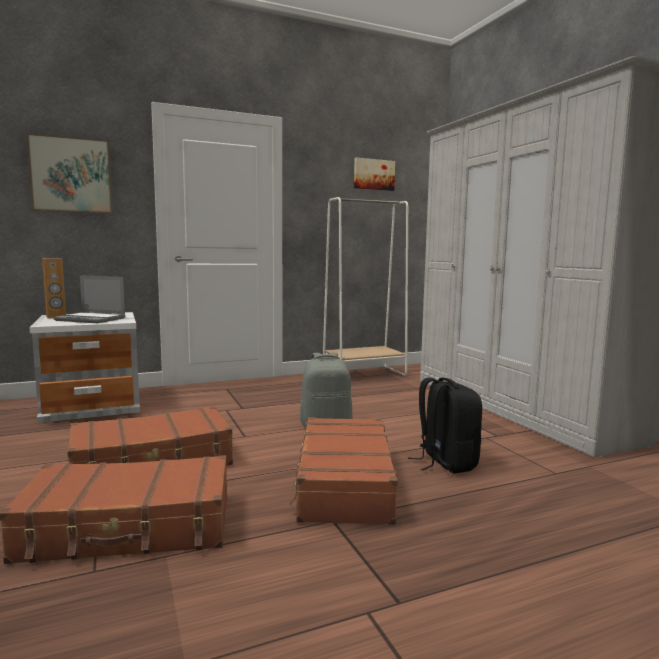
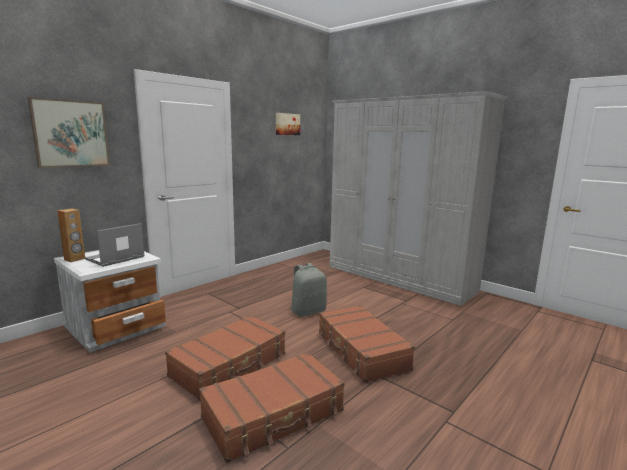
camera: 25 degrees left, 5 degrees up
(92, 319) = (115, 259): laptop -> laptop turned 135 degrees clockwise
(364, 374) = (289, 266): clothes rack -> none
(445, 462) = (398, 324): black backpack -> none

